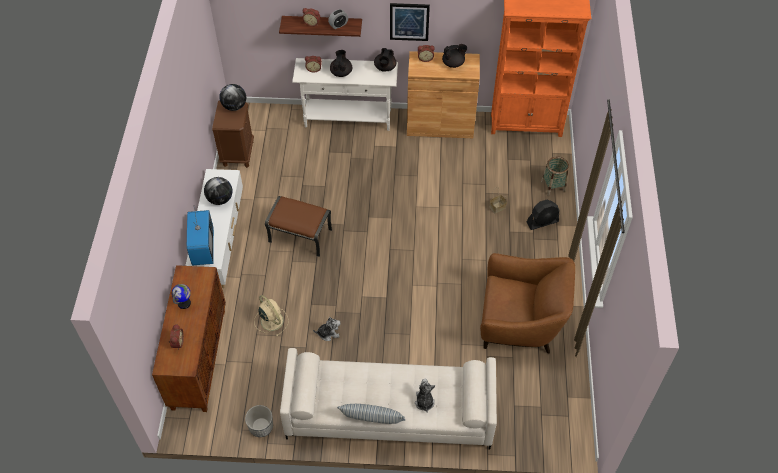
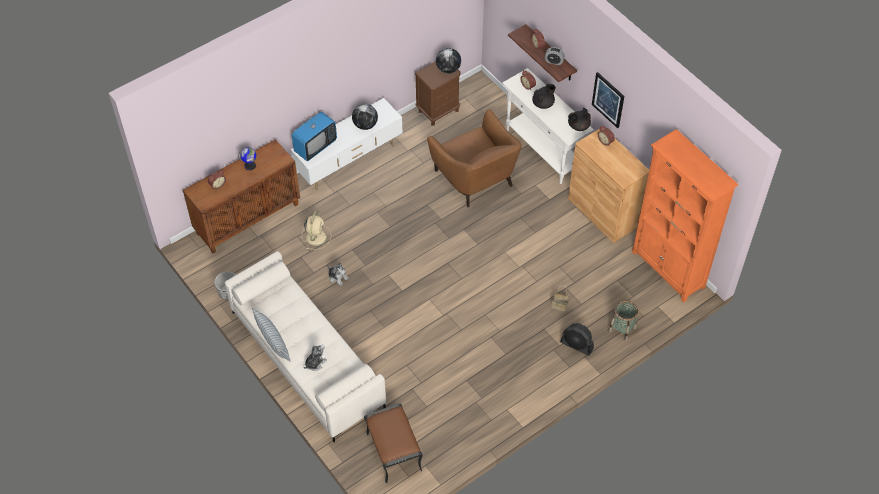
camera: 50 degrees right, 0 degrees up
(301, 235) = (404, 201): brown ottoman -> brown ottoman (394, 451)
(453, 63) = (621, 162): black teapot -> none
(520, 324) = (462, 392): brown armchair -> brown armchair (475, 178)

